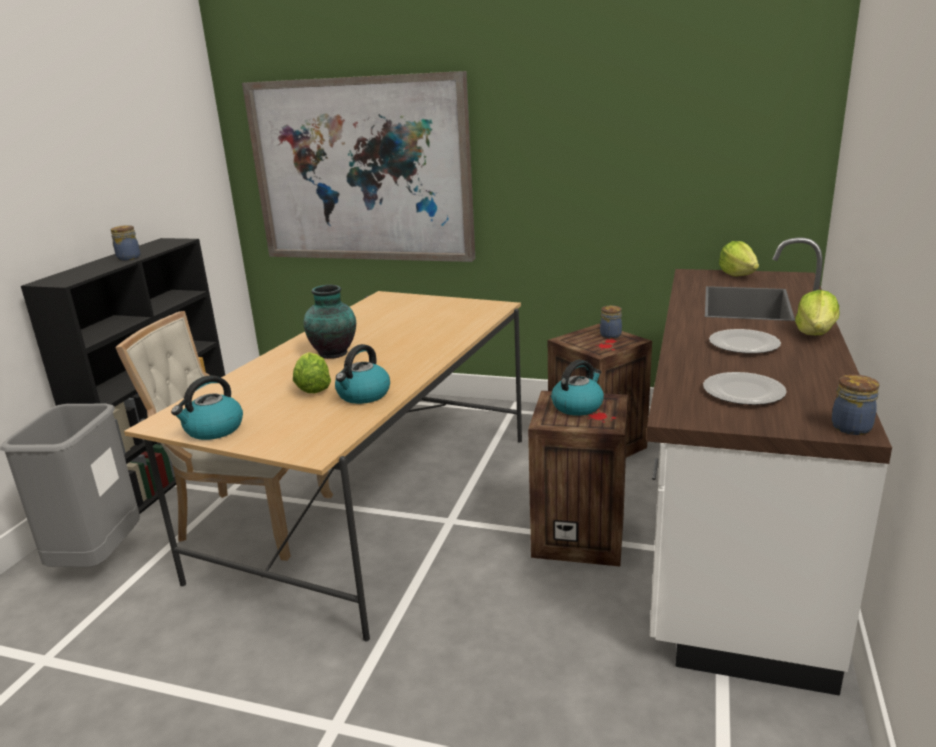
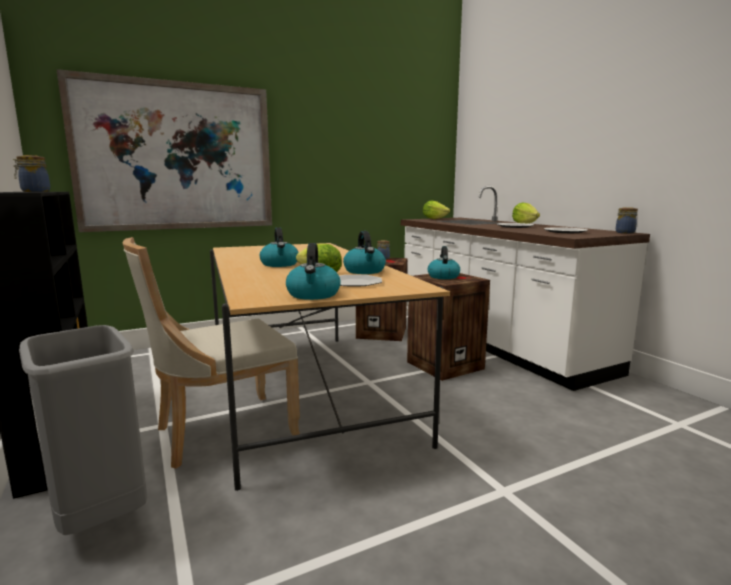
camera: 45 degrees left, 10 degrees down
(294, 418) = (354, 282): none -> plate
(335, 353) = (280, 264): vase -> kettle

